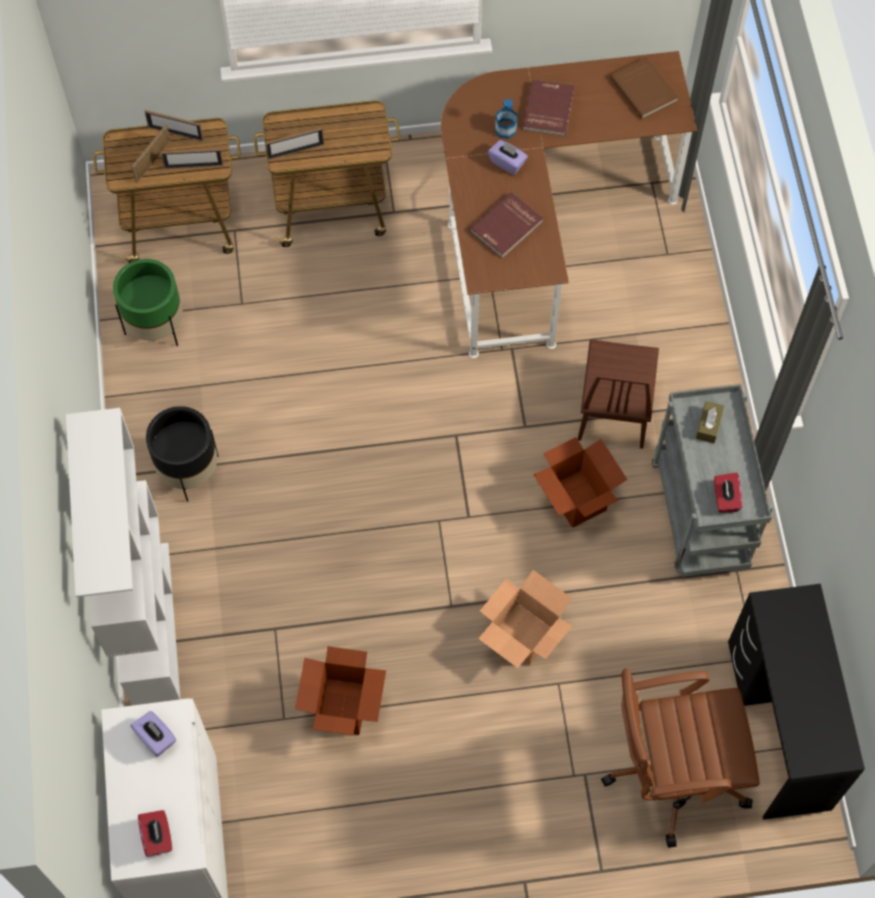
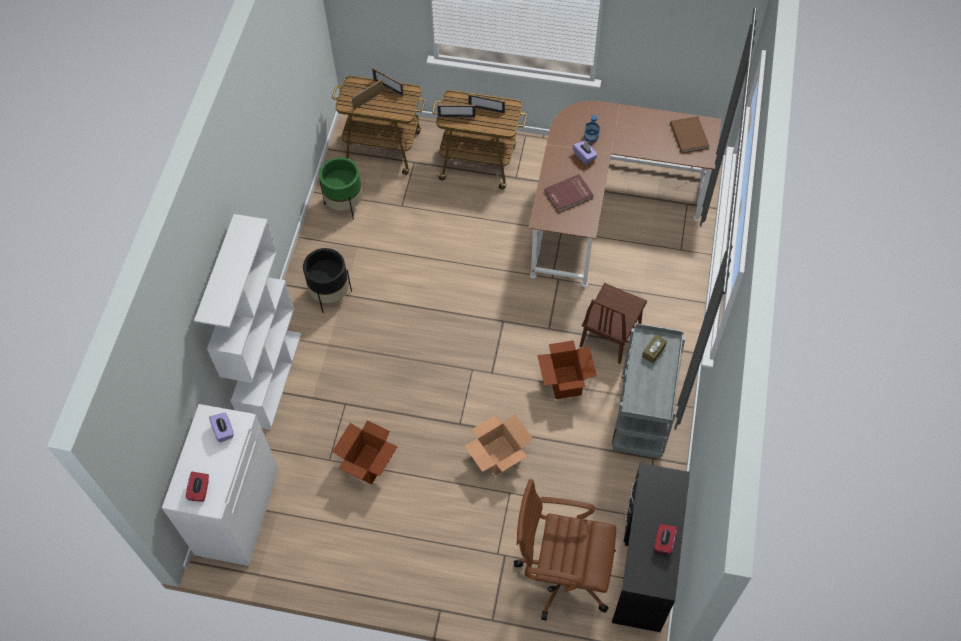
camera: 20 degrees right, 5 degrees down
(193, 166) = (391, 109): picture frame -> picture frame (486, 109)
(547, 109) = (622, 131): red book -> none
(725, 498) = (647, 400): red tissue box -> red tissue box (663, 542)

